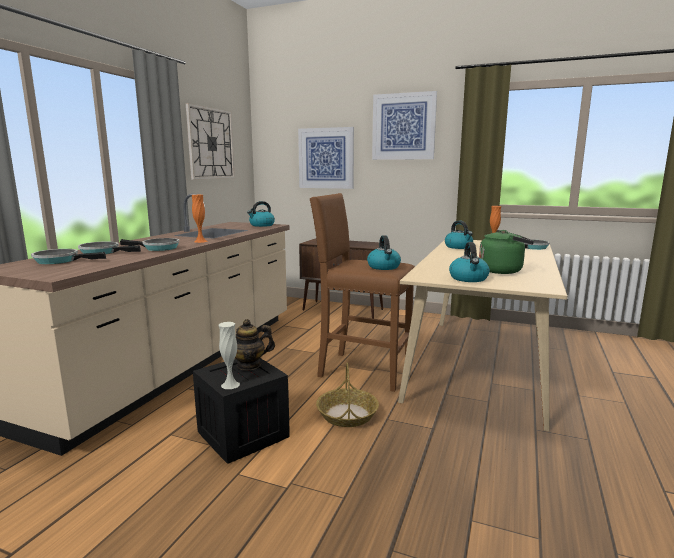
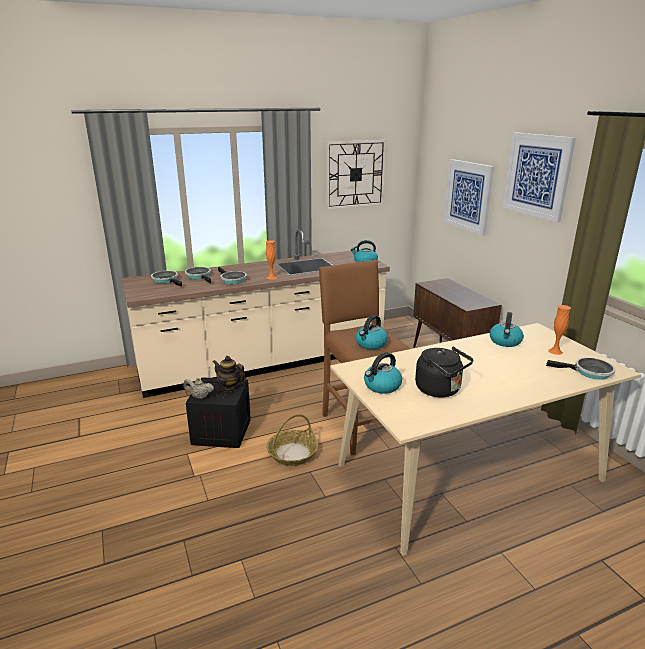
camera: 45 degrees right, 10 degrees up
(230, 385) = (199, 397): white vase -> beige teapot
(503, 271) = (440, 390): green kettle -> black kettle

